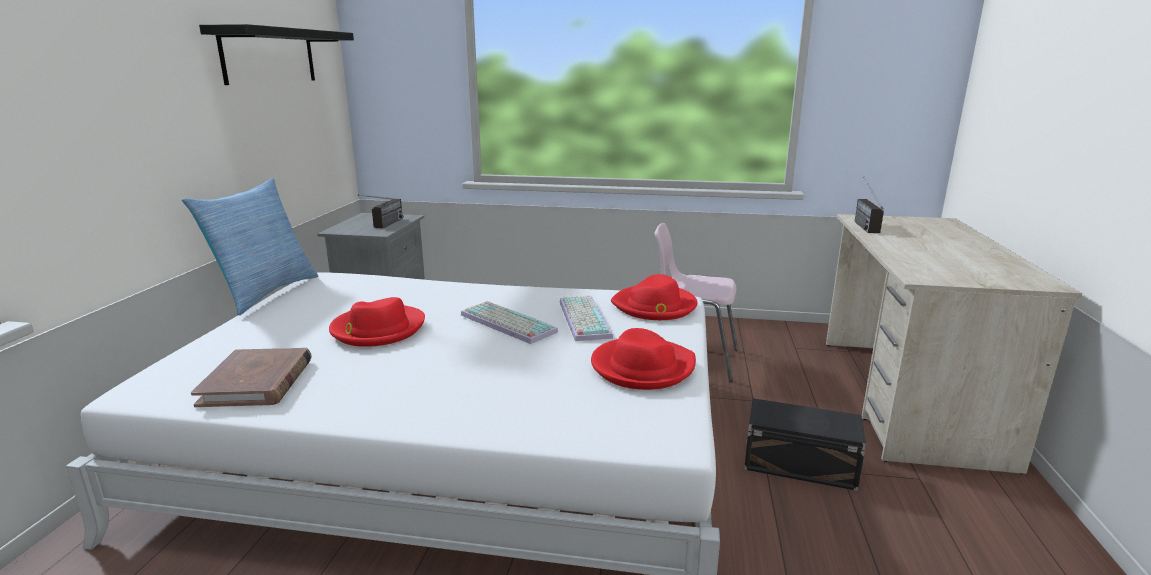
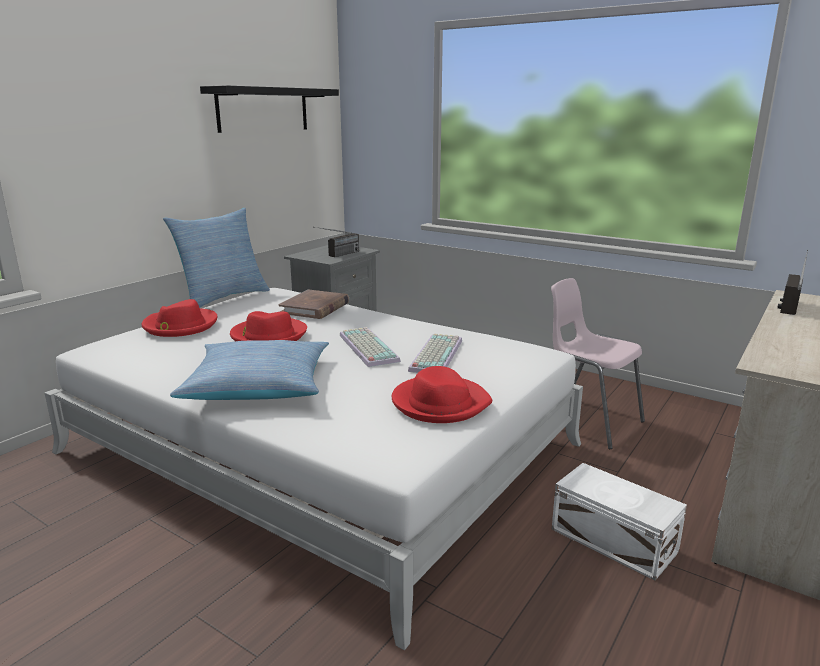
camera: 25 degrees right, 0 degrees up
(257, 382) = (159, 358): brown book -> brown book (315, 308)
(428, 388) = (259, 384): none -> pillow
(655, 306) = (513, 355): red hat -> red hat (180, 326)
(801, 465) = (614, 541): black storage box -> white storage box

